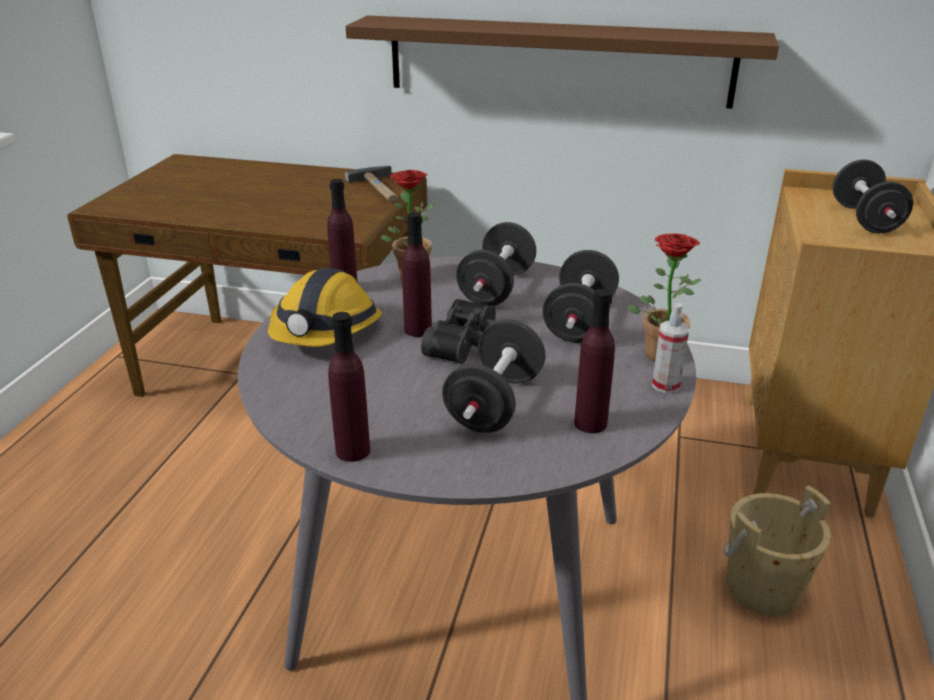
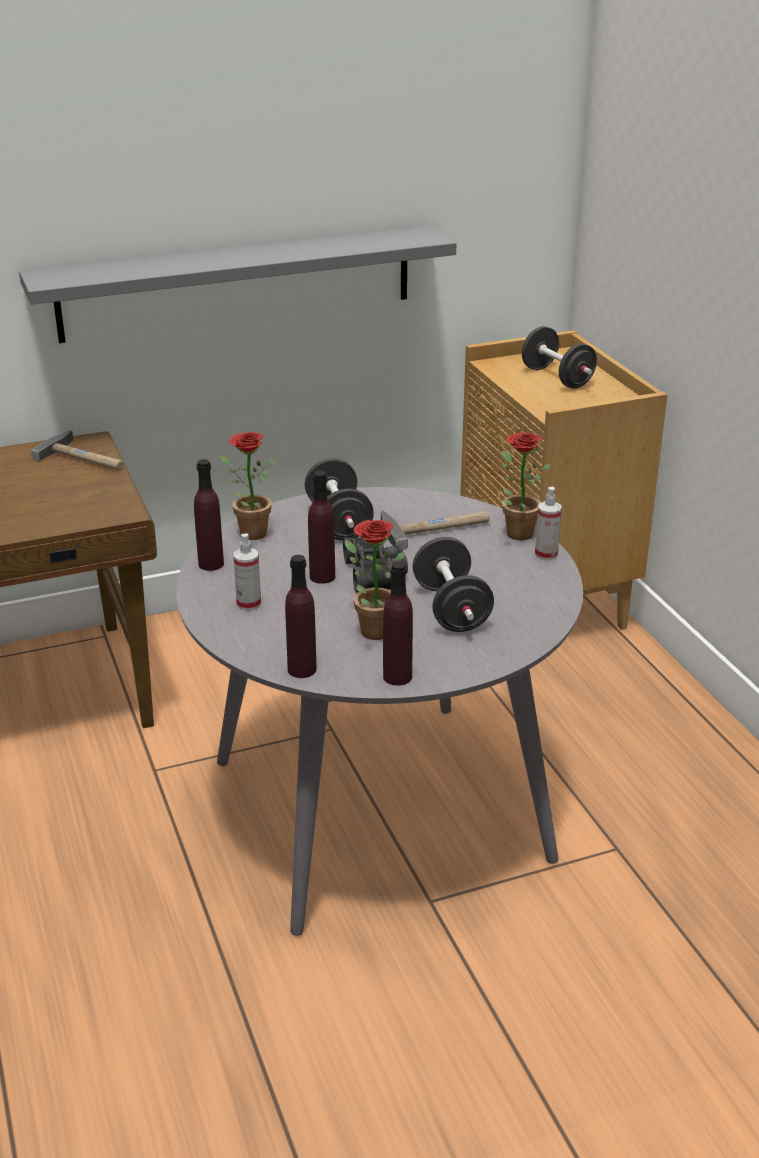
camera: 35 degrees left, 0 degrees up
(326, 331) = (249, 604): hard hat -> spray bottle
(392, 393) = (370, 629): none -> potted plant
(558, 61) = (237, 283): brown shelf -> grey shelf
(579, 322) = (435, 528): black dumbbell -> hammer
(590, 423) = (528, 597): purple bottle -> purple bottle (302, 669)
(763, 588) = (593, 711): beige bucket -> none

